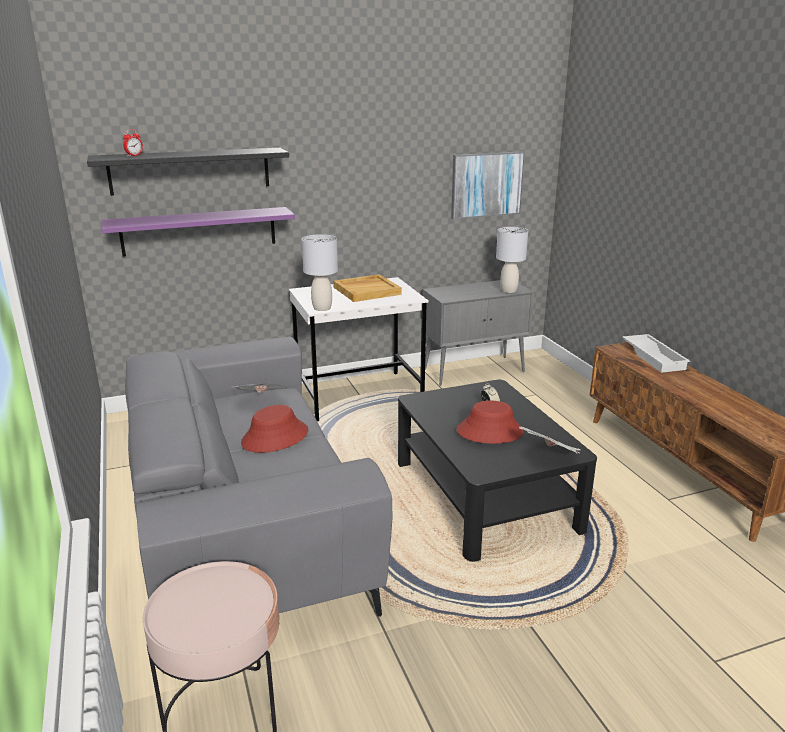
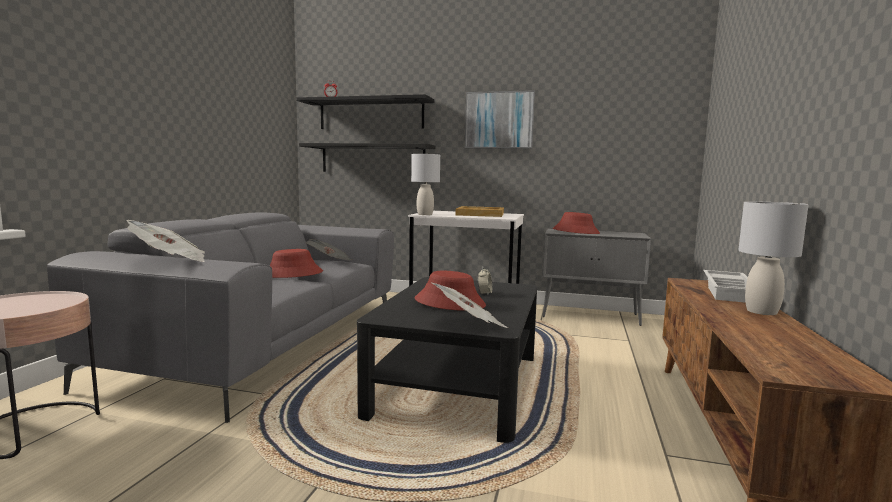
camera: 35 degrees right, 15 degrees down
(199, 231) = (372, 158): purple shelf -> black shelf
(289, 490) = (170, 260): none -> newspaper
(459, 291) = (576, 231): none -> red hat
(486, 184) = (620, 138): picture -> picture (499, 120)
(508, 290) = (625, 235): grey table lamp -> grey table lamp (761, 311)

